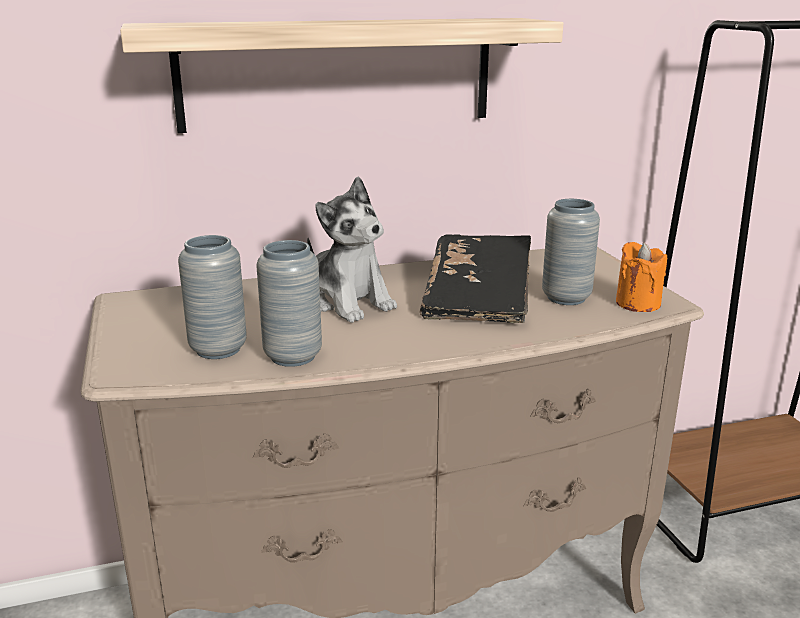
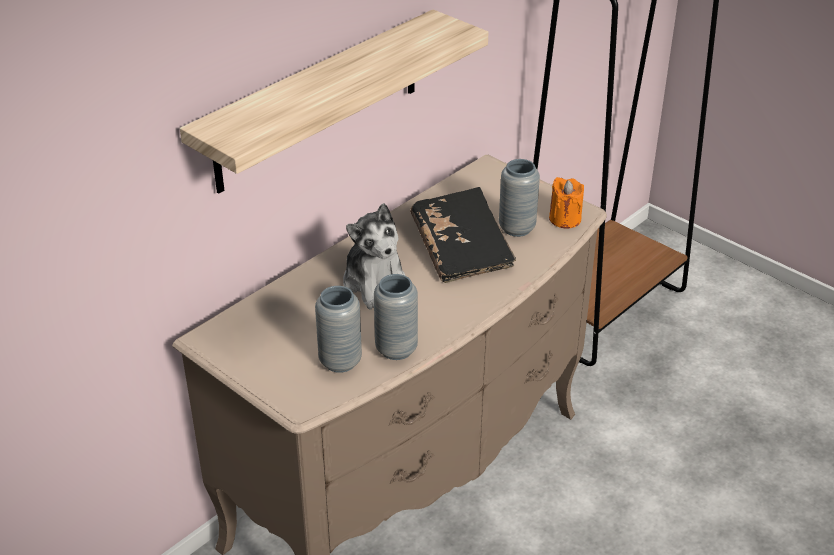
camera: 30 degrees left, 15 degrees up
(347, 302) = (376, 284): plush toy -> plush toy turned 45 degrees clockwise

